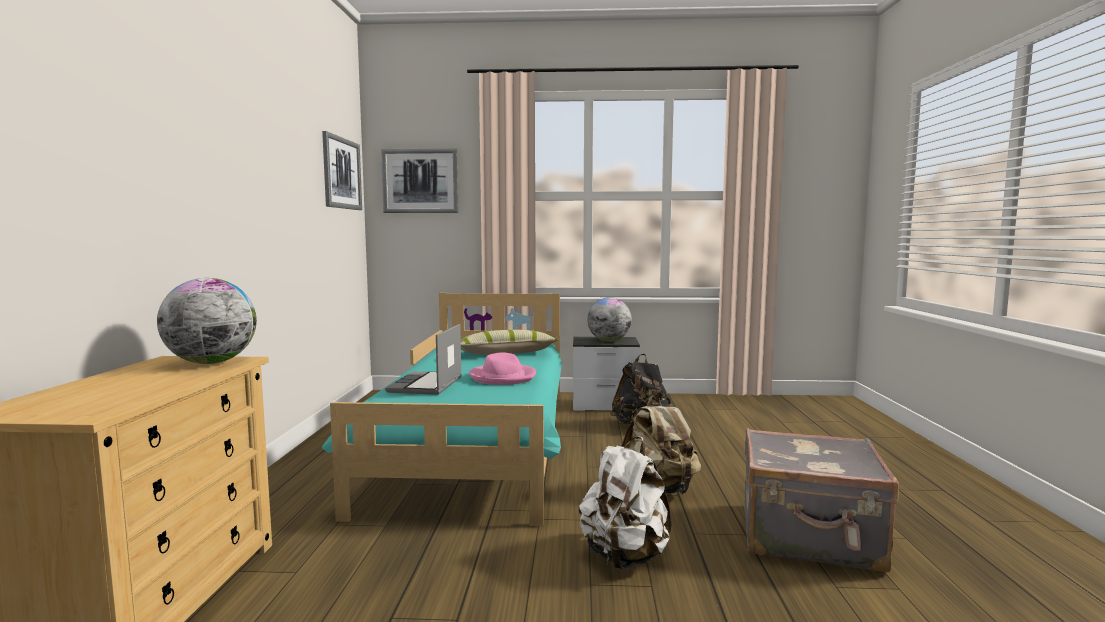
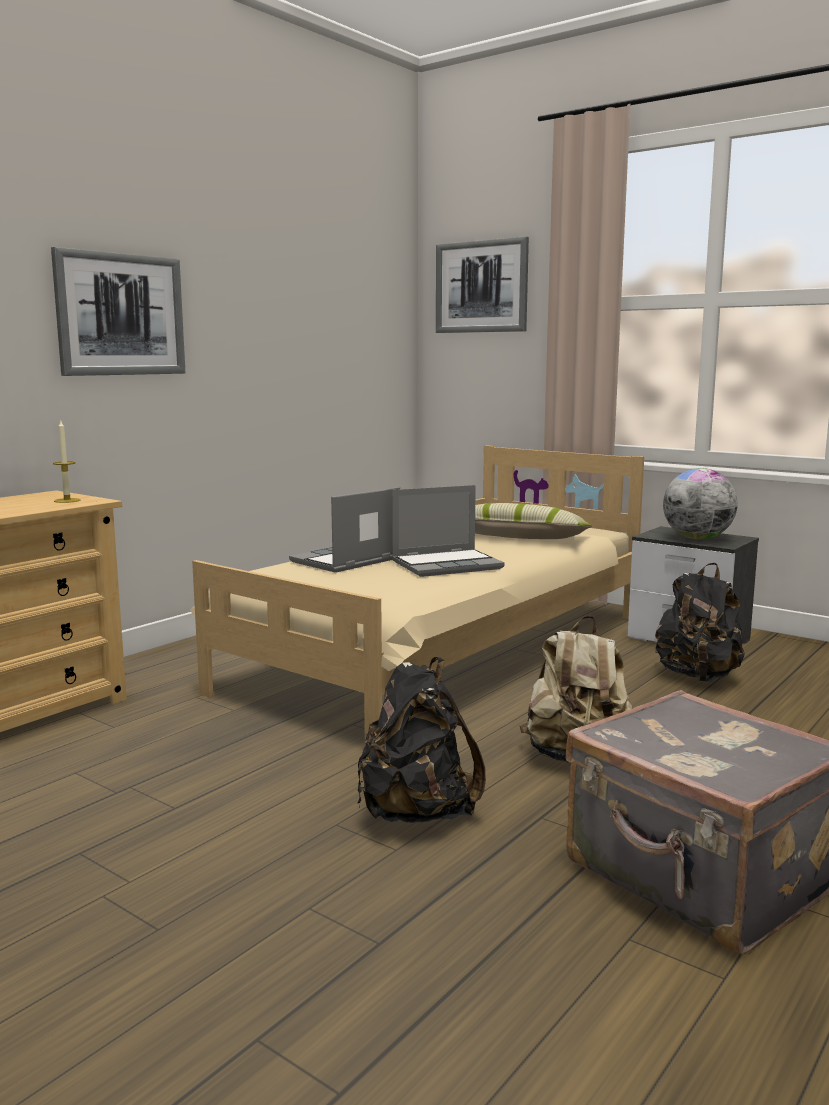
camera: 35 degrees right, 5 degrees up
(211, 362) = (67, 500): globe -> candle
(341, 173) = (368, 283): picture -> picture (121, 315)
(479, 444) = (445, 653): turquoise bed -> beige bed
(503, 377) = (447, 565): pink hat -> laptop
(625, 556) = (416, 812): white backpack -> black backpack

